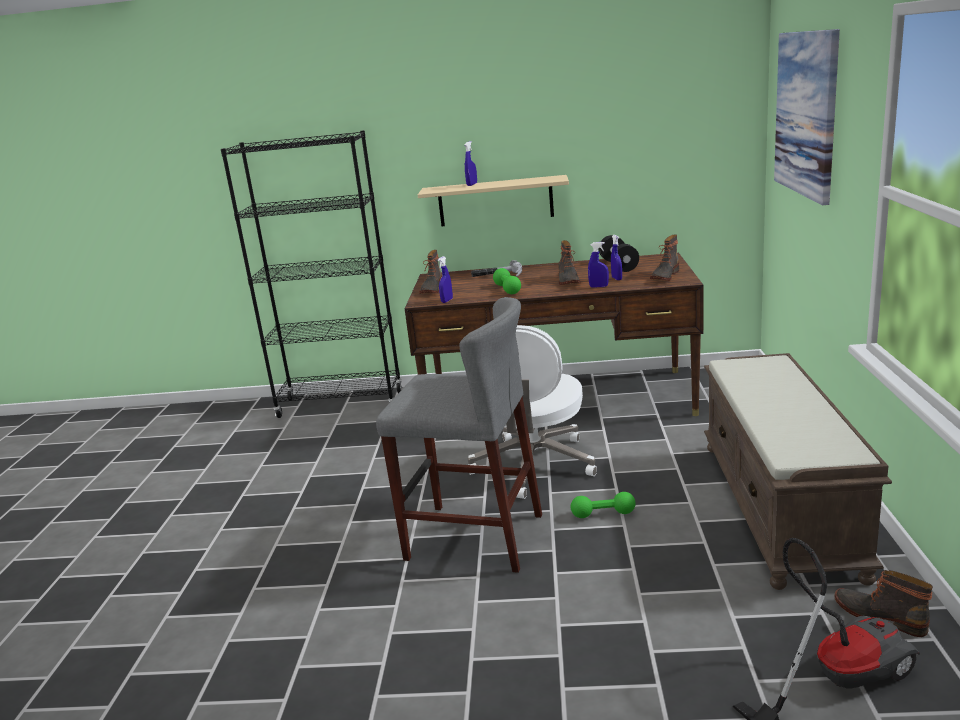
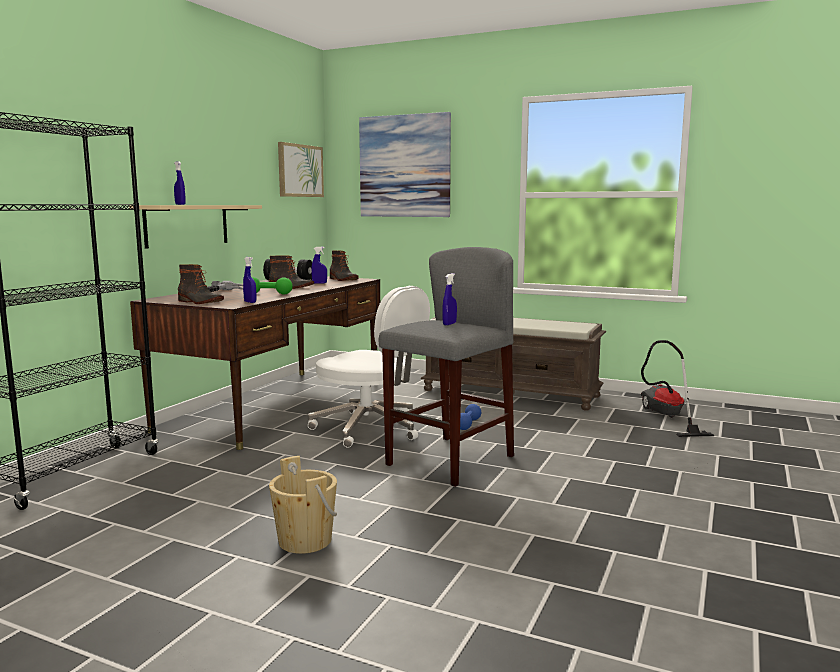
camera: 70 degrees left, 10 degrees down
(262, 527) = (305, 540): none -> beige bucket
(598, 286) = (326, 286): blue spray bottle -> blue spray bottle (449, 324)
(603, 514) = (468, 424): green dumbbell -> blue dumbbell
(700, 117) = (300, 170): none -> picture
(880, 615) = (623, 401): boot -> none

